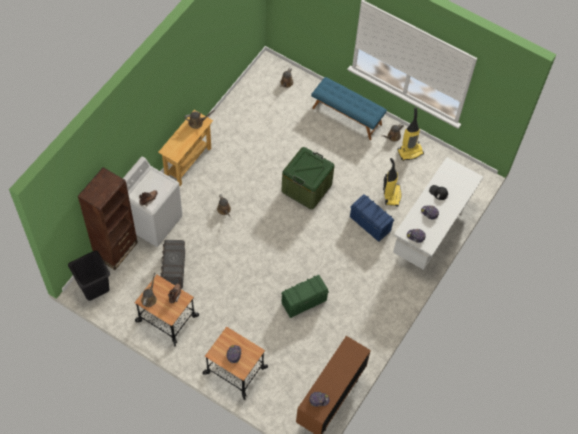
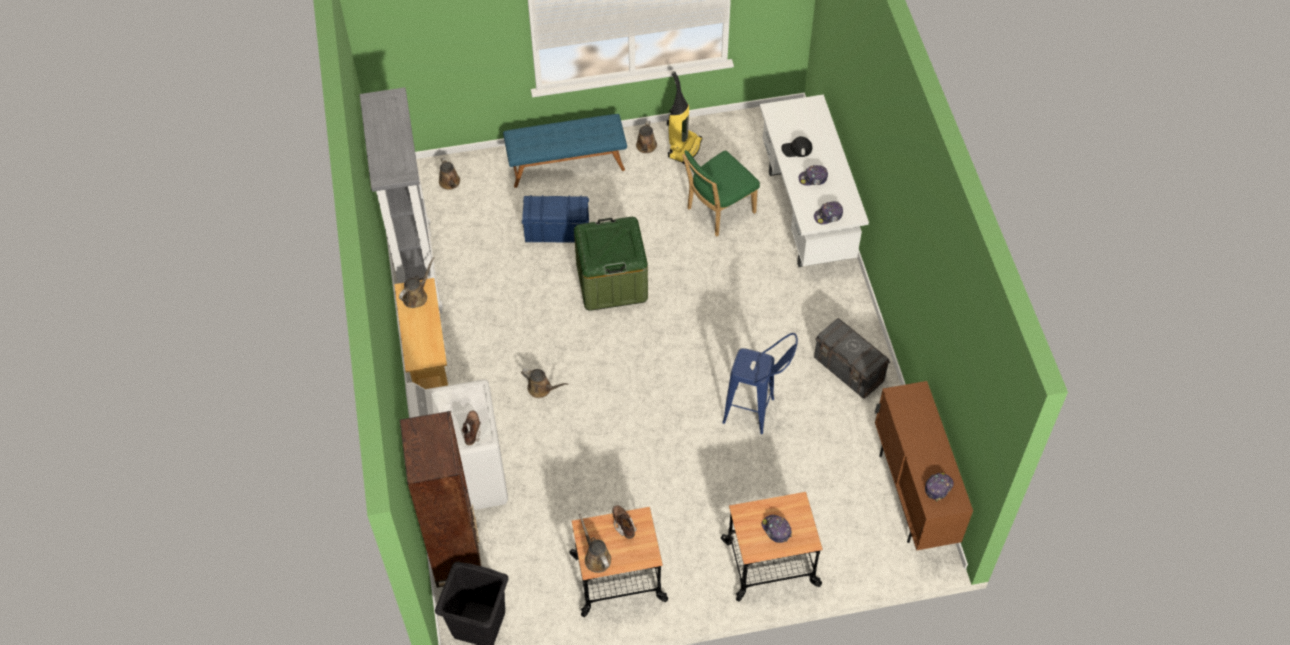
camera: 40 degrees left, 5 degrees down
(174, 270) = (560, 512): grey storage box -> grey storage box (848, 370)
(228, 113) = (417, 272): none -> grey bookcase
(303, 302) = (757, 413): green storage box -> blue stool
(370, 224) = (730, 263): blue storage box -> blue storage box (557, 231)
(391, 195) = (718, 212): vacuum cleaner -> green chair

